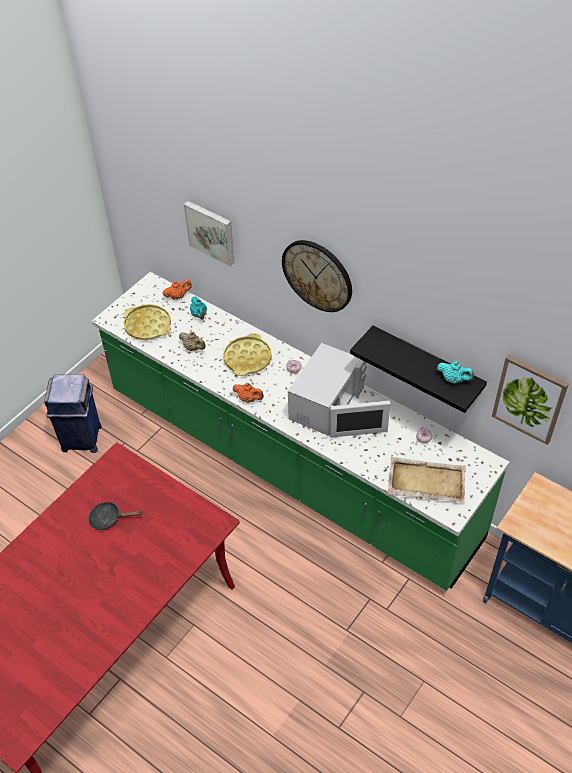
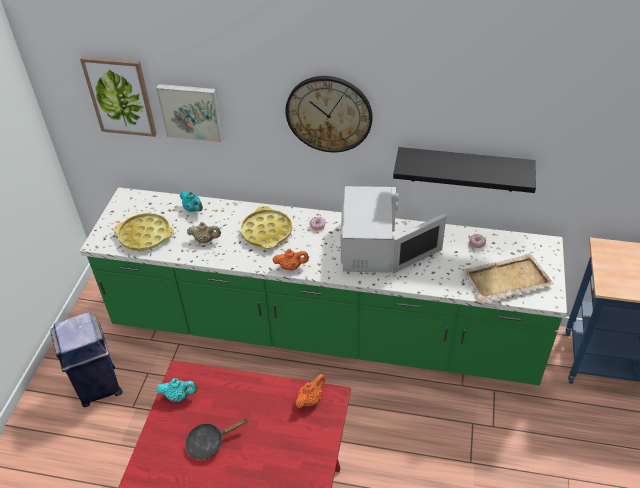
camera: 25 degrees left, 5 degrees down
(178, 296) = (161, 200): orange teapot -> orange teapot (310, 399)
(453, 379) = (506, 167): turquoise teapot -> turquoise teapot (179, 396)
(529, 399) = (584, 160): picture -> picture (120, 96)

